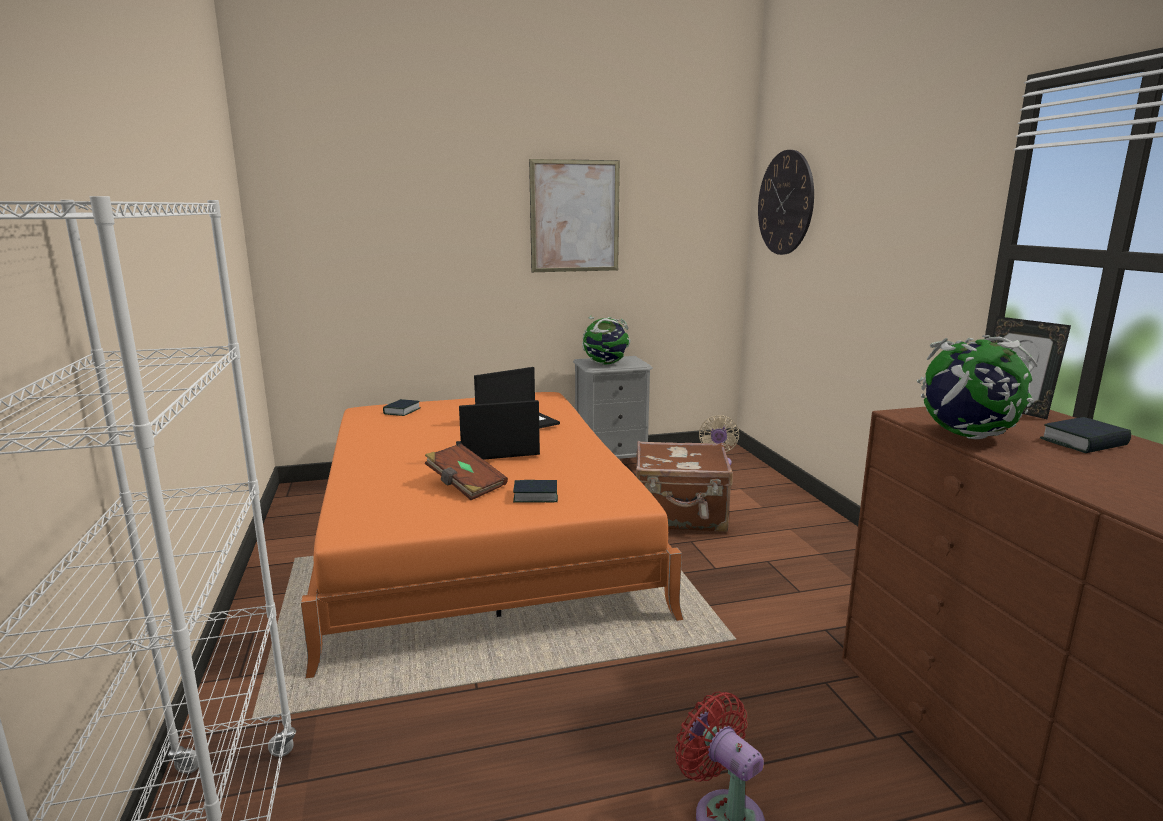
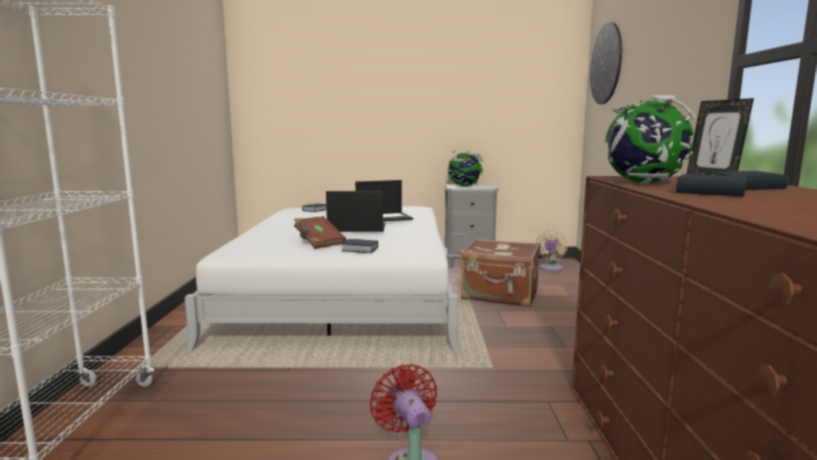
camera: 15 degrees right, 5 degrees down
(477, 535) = (345, 293): orange bed -> white bed
(575, 216) = (447, 80): picture -> none
(1073, 465) = (710, 192): none -> book

